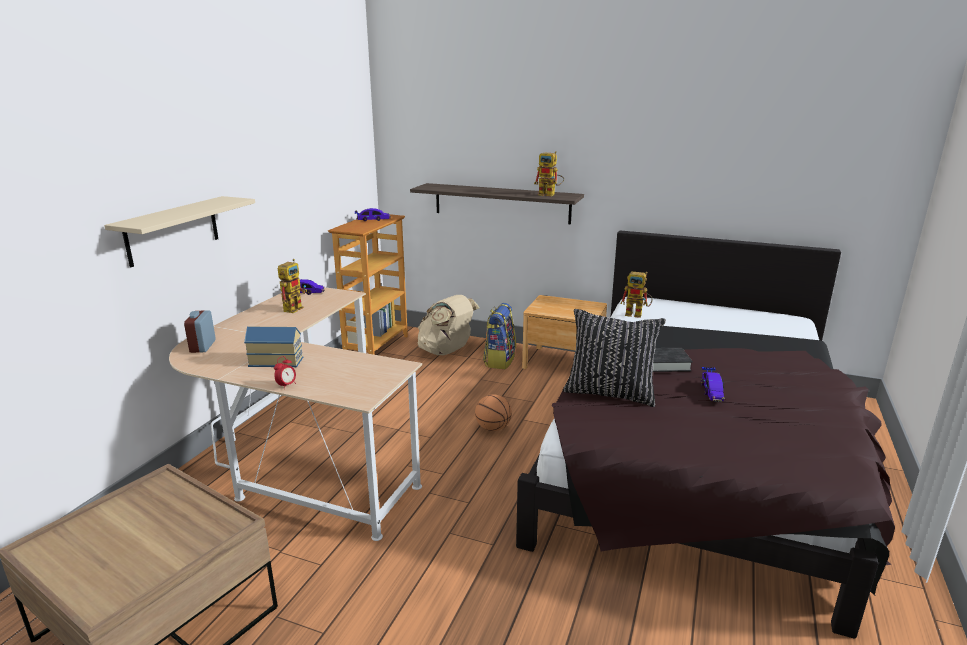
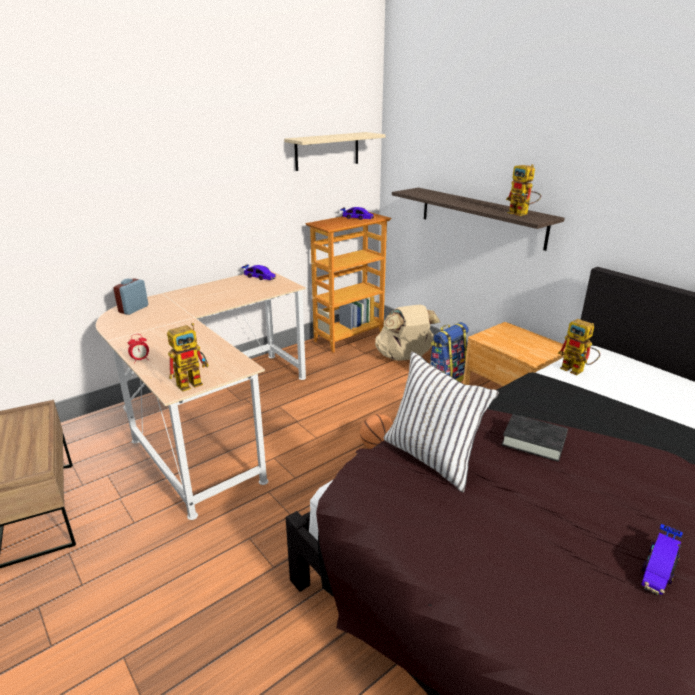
camera: 30 degrees right, 5 degrees up
(172, 230) = (126, 207): beige shelf -> beige shelf (327, 151)
(276, 360) = (163, 335): toy house -> none
(294, 307) = (235, 290): toy robot -> toy robot (194, 382)
(610, 393) = (432, 457): black pillow -> white pillow
(711, 390) = (558, 496): toy car -> toy car (659, 567)

